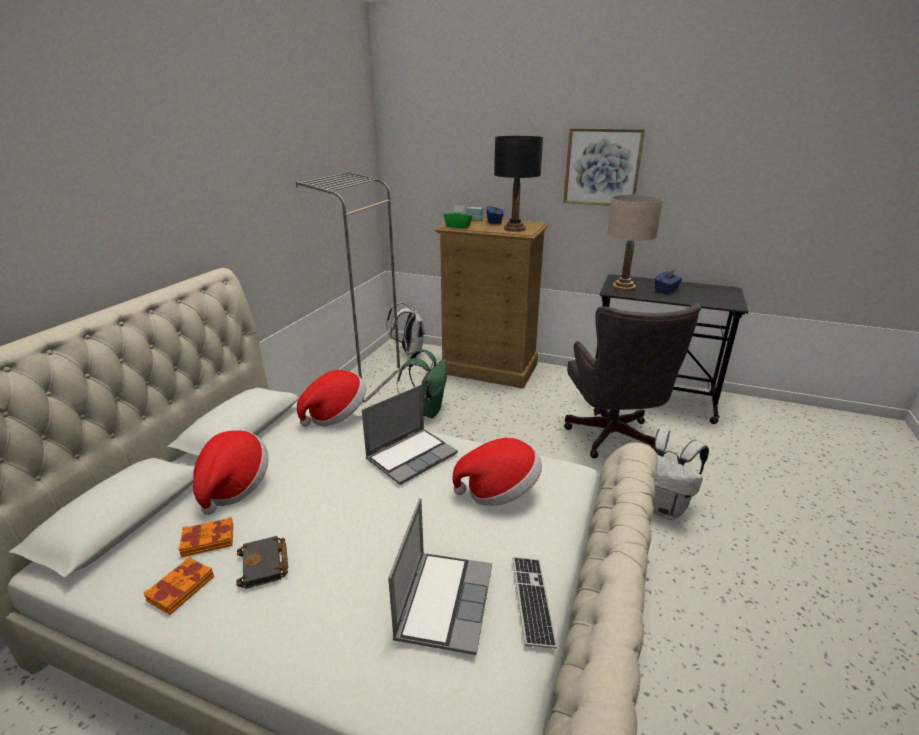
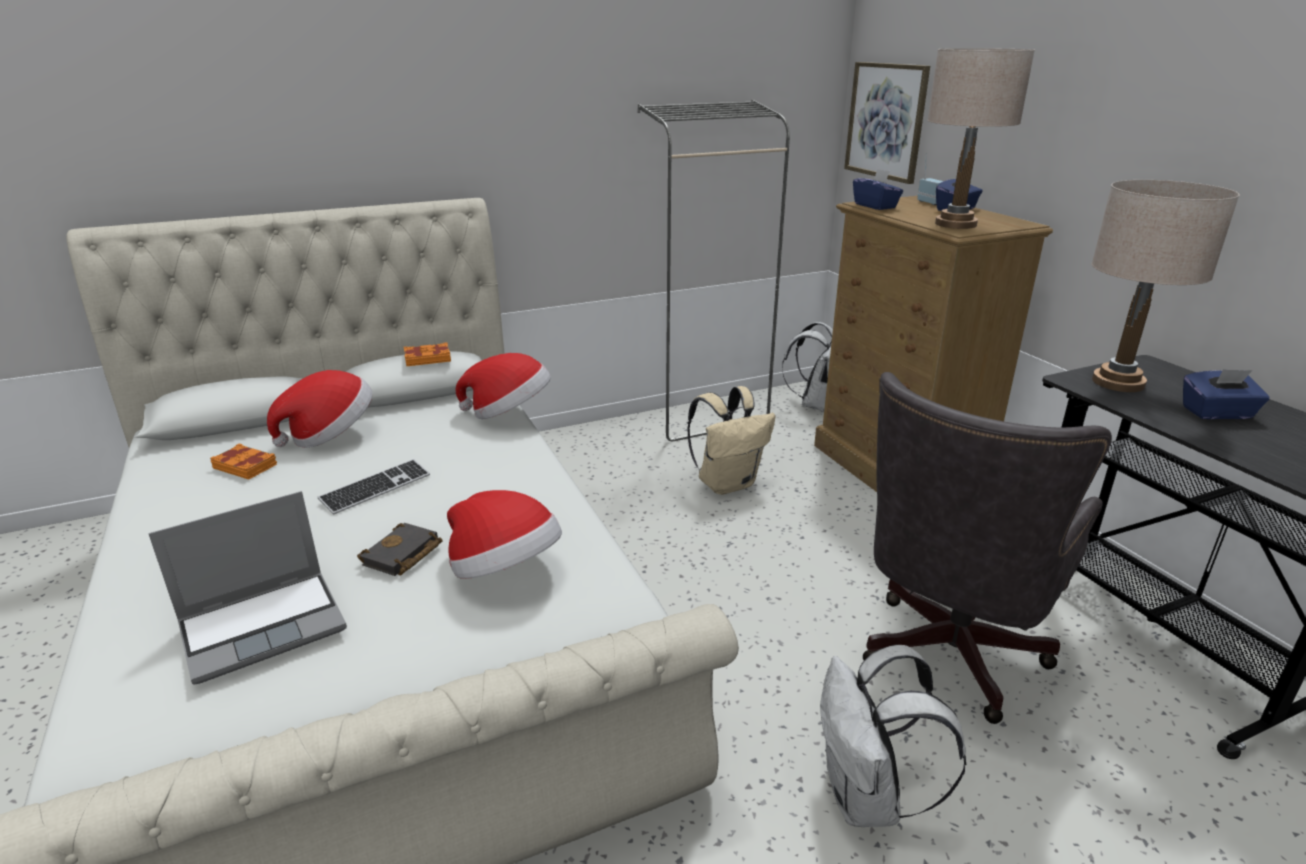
camera: 45 degrees right, 0 degrees up
(180, 588) = (175, 490): orange book -> orange book (427, 359)
(265, 565) = (235, 507): black book -> black book (402, 556)
(412, 456) = (496, 487): laptop -> none
(427, 411) = (727, 483): green backpack -> beige backpack
(458, 226) = (875, 206): green tissue box -> blue tissue box
(514, 229) = (955, 224): black table lamp -> beige table lamp
(532, 601) = (322, 689): keyboard -> keyboard (376, 488)
(602, 167) = (1178, 122): picture -> picture (886, 121)

